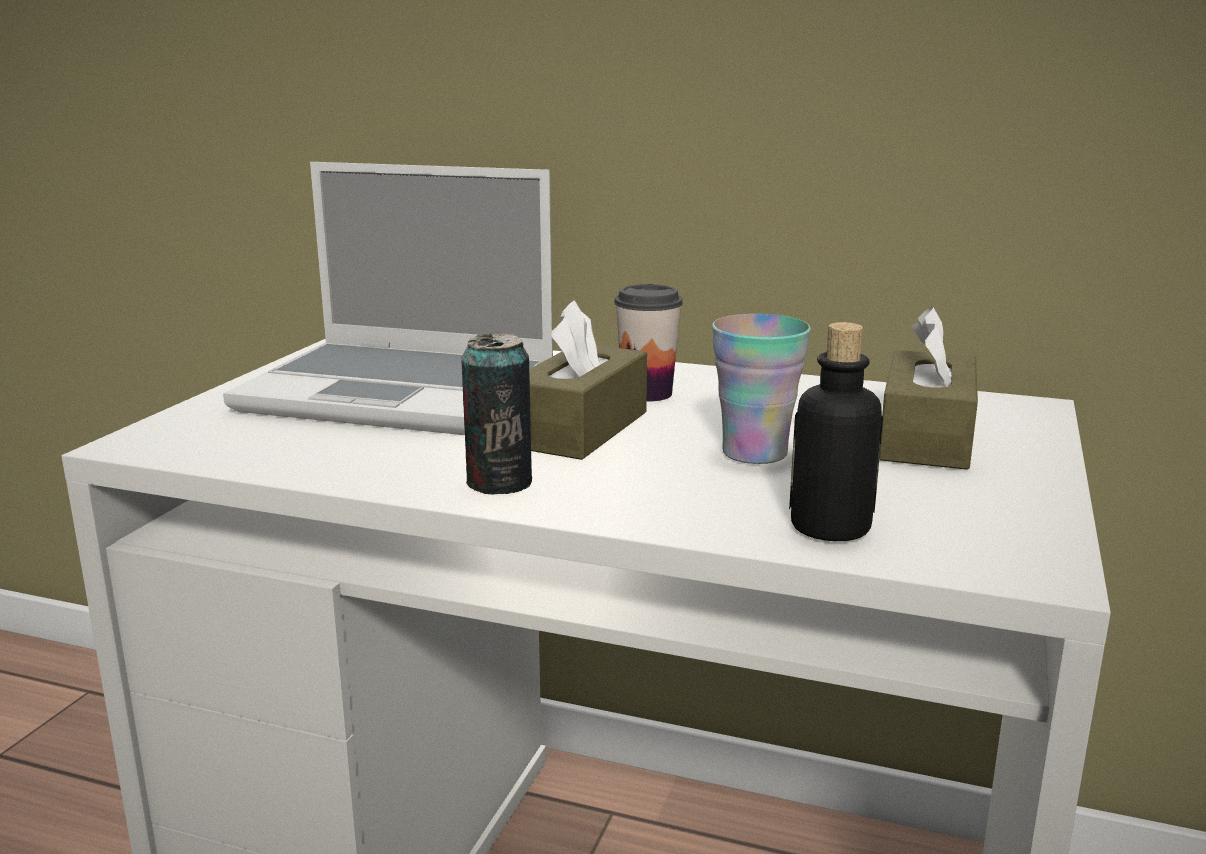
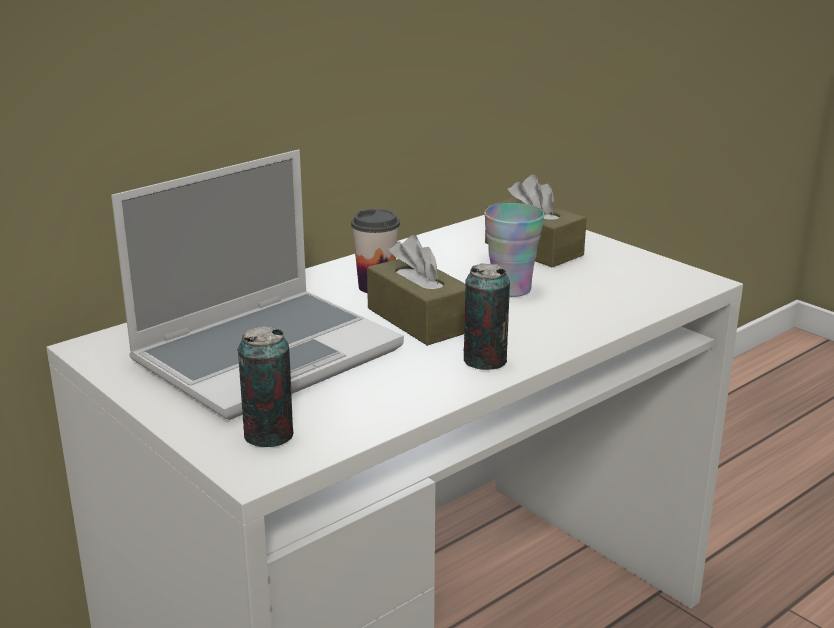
camera: 60 degrees left, 5 degrees up
(212, 432) = (269, 435): none -> can
(830, 527) = (623, 302): bottle -> none

